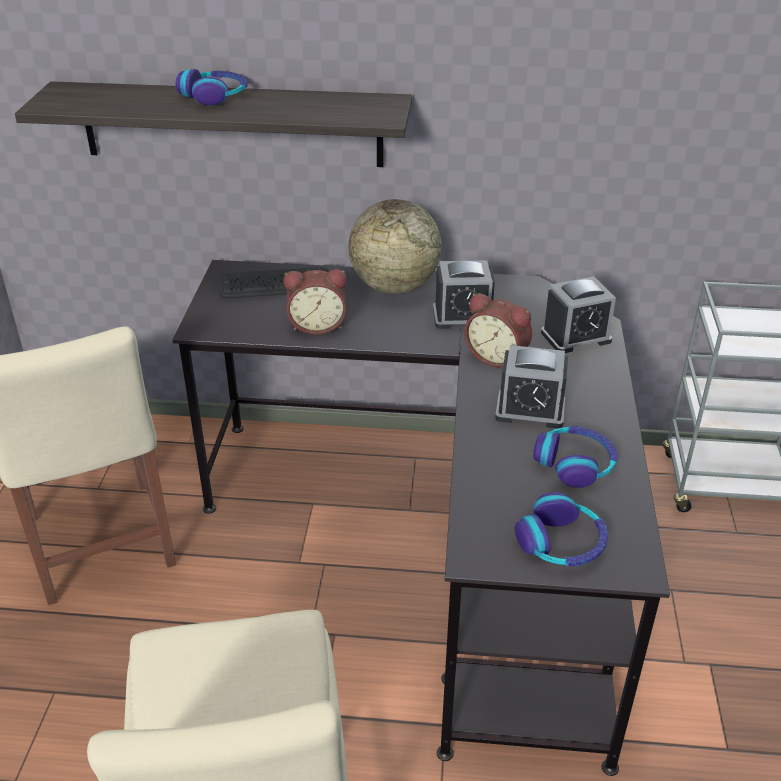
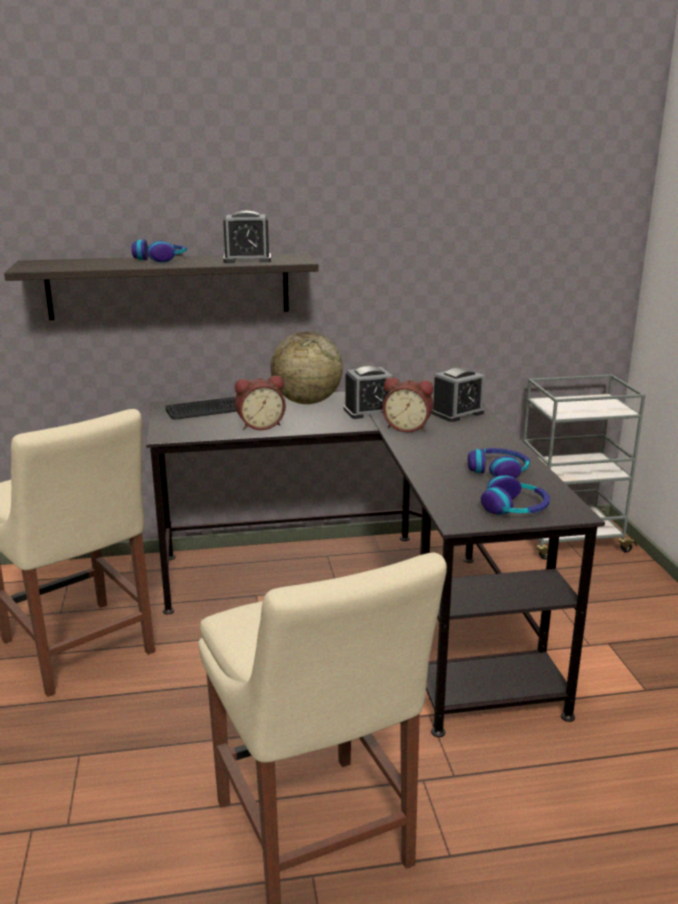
camera: 15 degrees left, 15 degrees down
(530, 410) = (449, 450): alarm clock -> alarm clock (247, 259)

